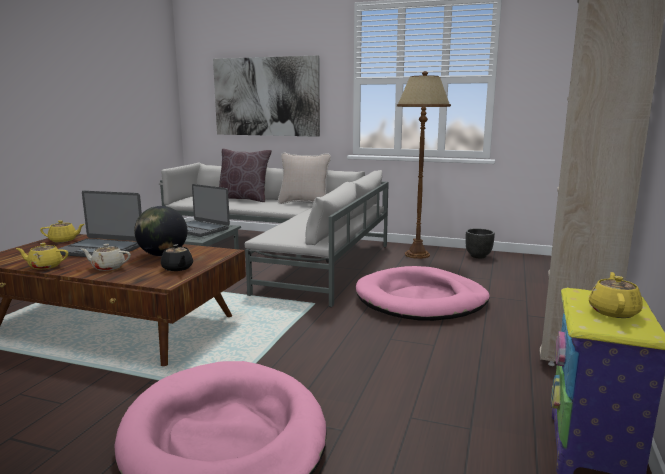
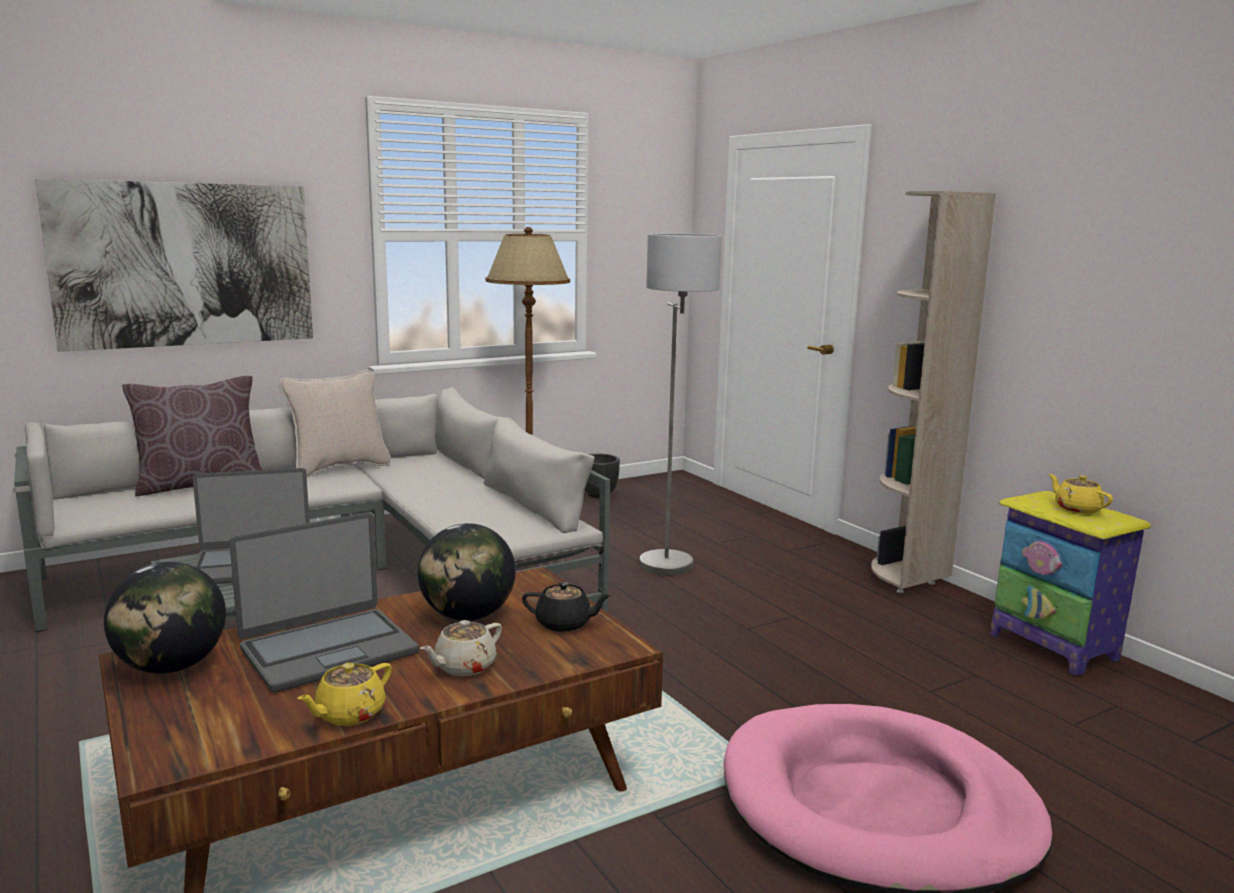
camera: 50 degrees left, 0 degrees up
(63, 240) = (171, 667): yellow teapot -> globe
(421, 300) = (670, 571): pink dog bed -> grey floor lamp

